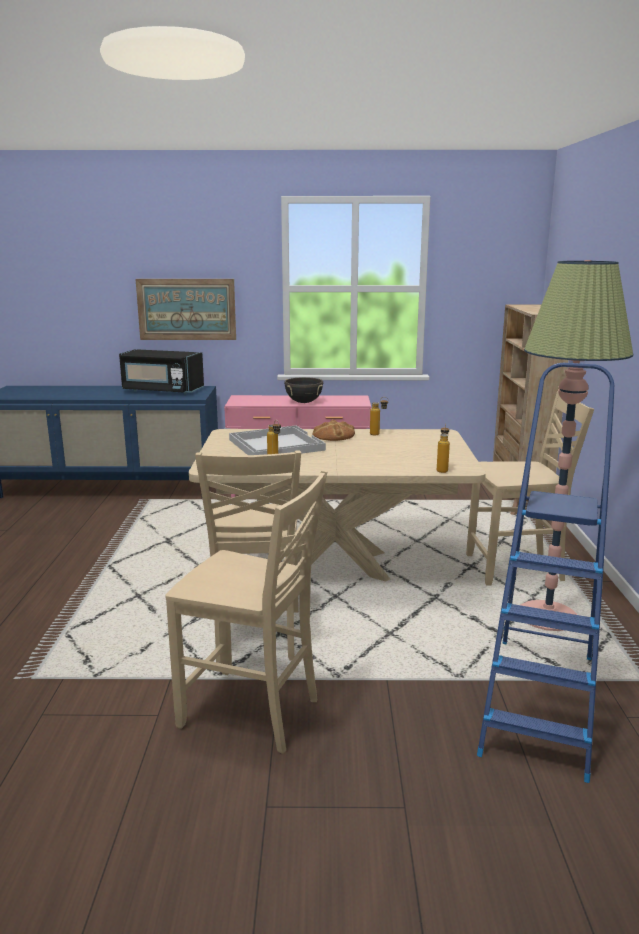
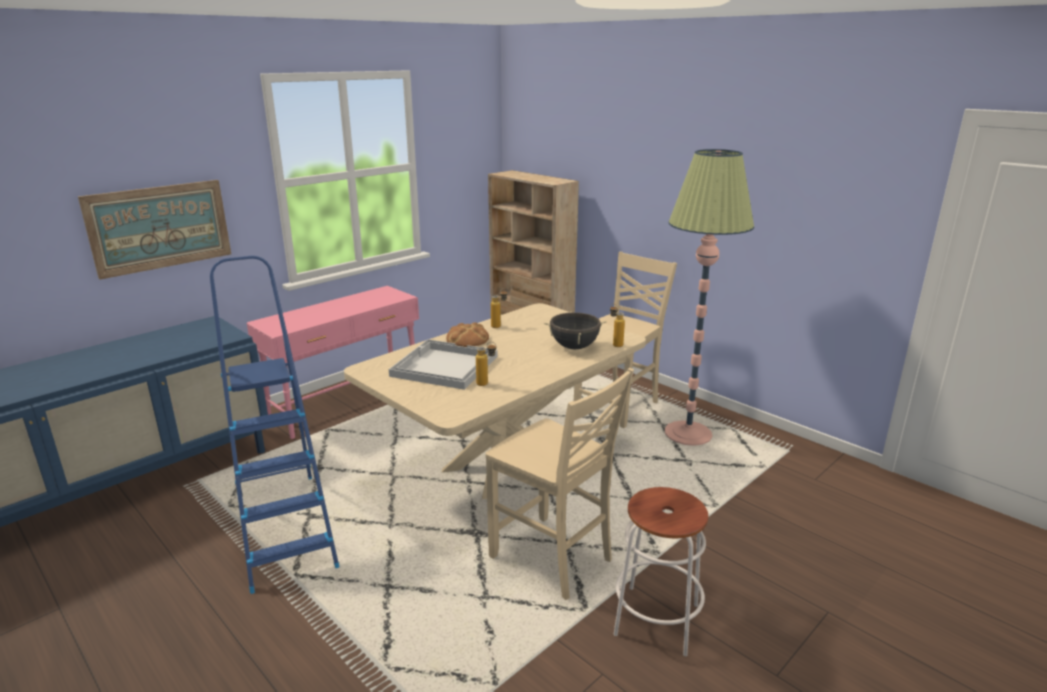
camera: 45 degrees left, 5 degrees up
(162, 391) = (165, 340): black microwave -> none
(252, 712) = (656, 619): beige chair -> white stool
(304, 402) = (348, 310): black cooking pot -> black cooking pot (574, 347)
(540, 702) = (773, 496): blue step ladder -> blue step ladder (285, 528)

